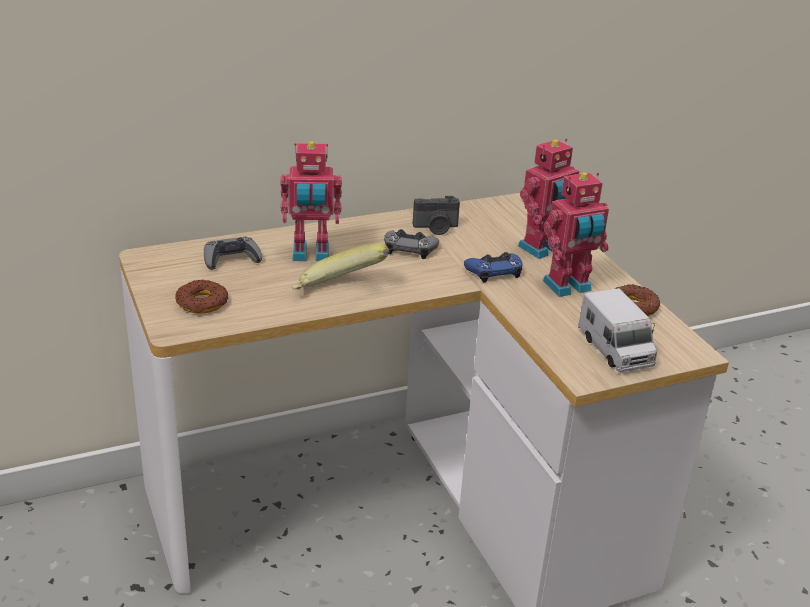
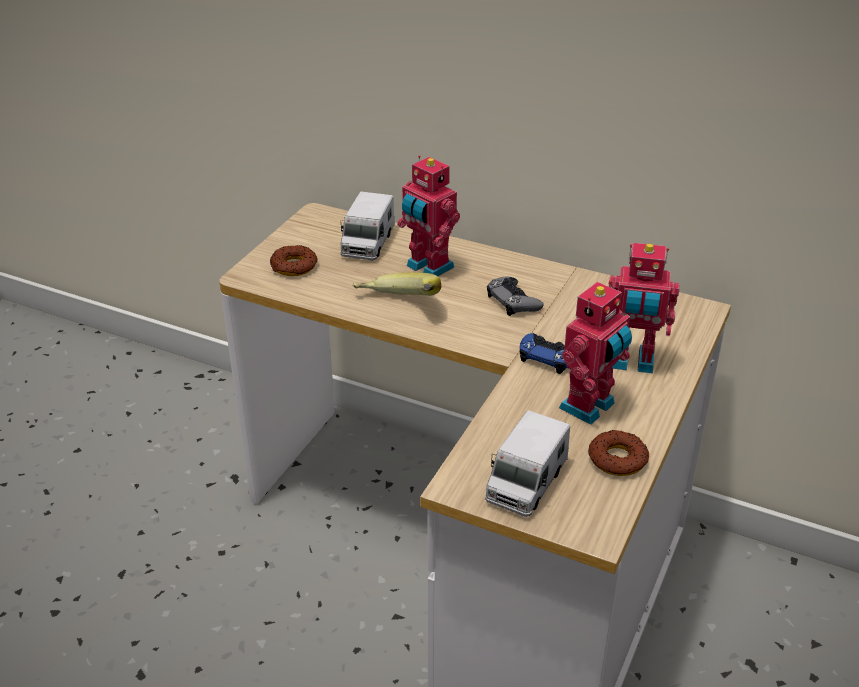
camera: 50 degrees right, 5 degrees up
(231, 259) = (367, 243): grey game controller -> toy truck
(436, 228) = (568, 295): camera -> none
(568, 287) = (590, 407): toy robot -> toy robot turned 75 degrees counterclockwise

